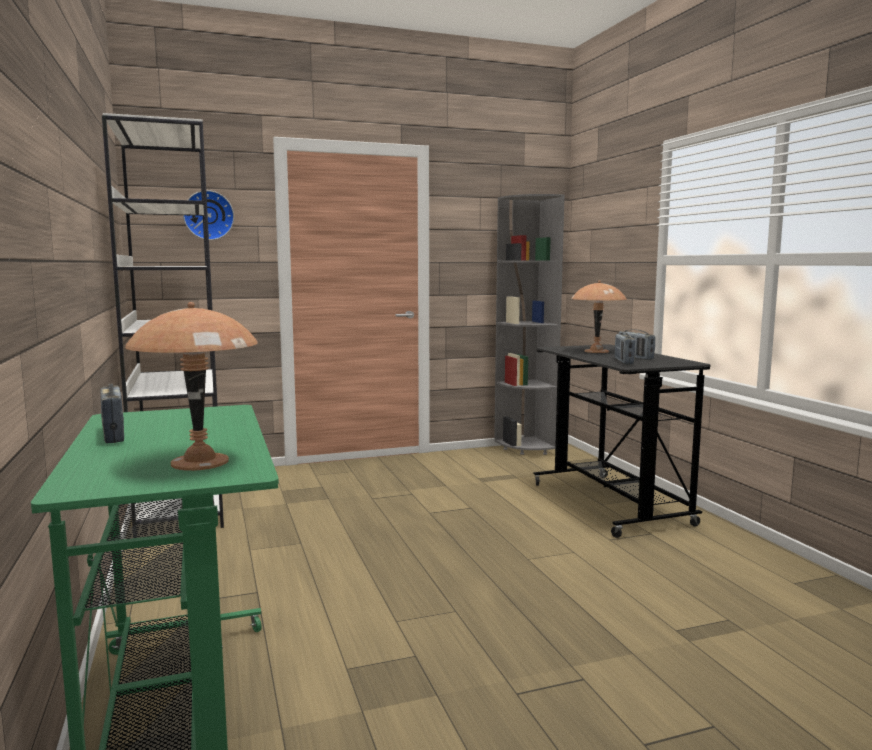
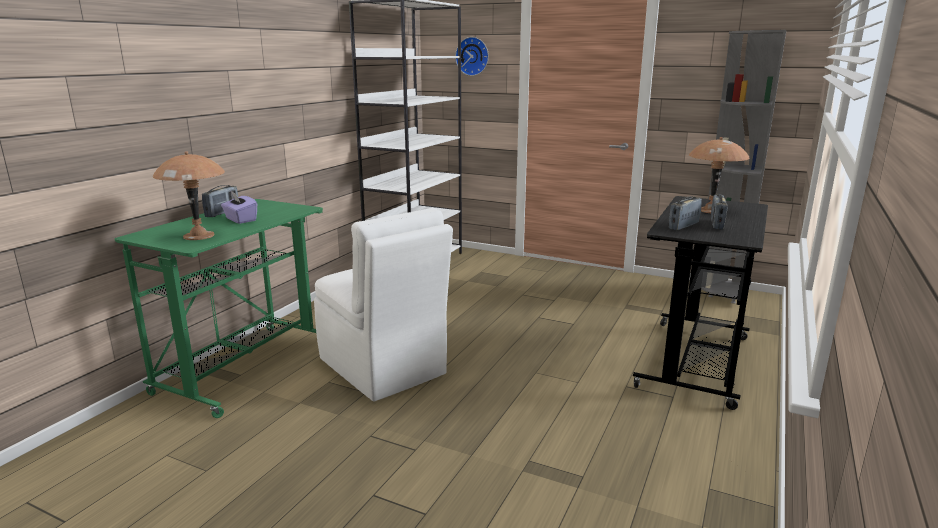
camera: 45 degrees right, 10 degrees up
(184, 435) = (240, 220): none -> purple tissue box
(380, 622) = (383, 368): none -> white chair

